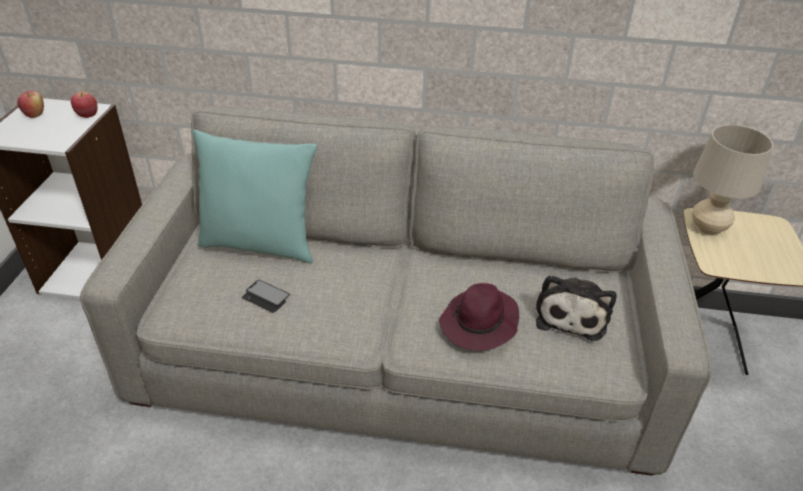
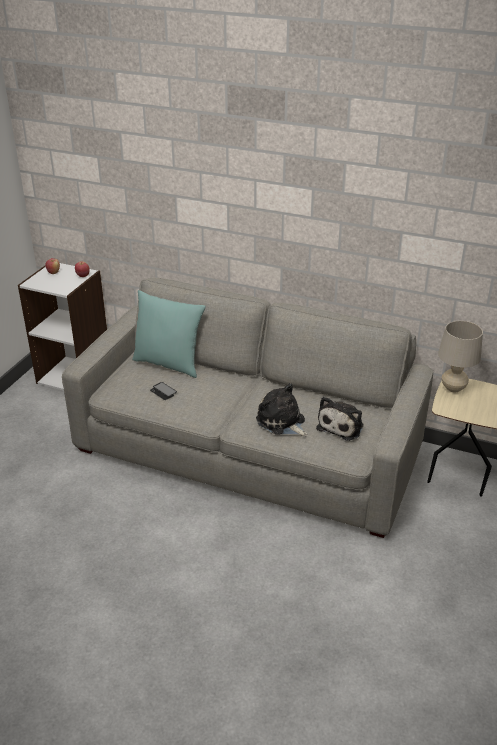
camera: 15 degrees right, 5 degrees down
(479, 324) = (282, 422): purple hat -> plush toy

